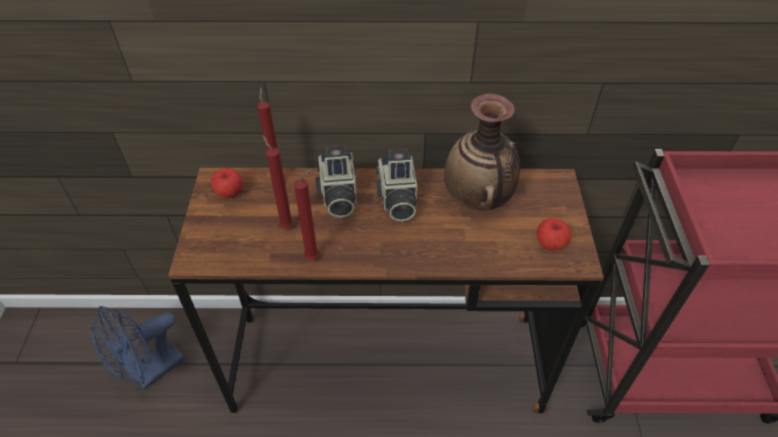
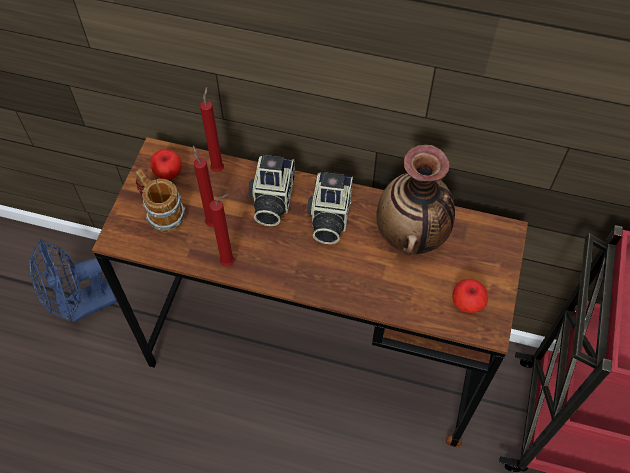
camera: 15 degrees right, 10 degrees up
(232, 227) = (161, 212): none -> mug

